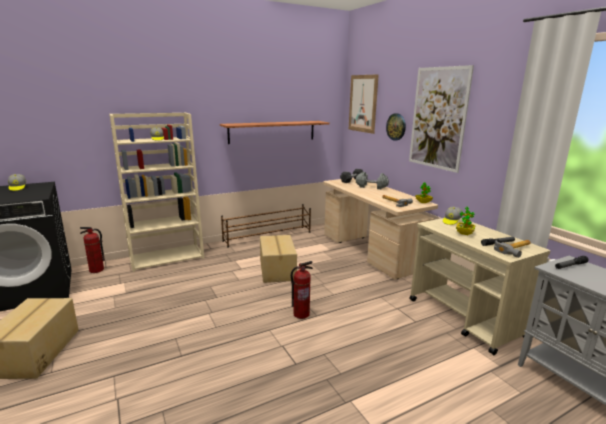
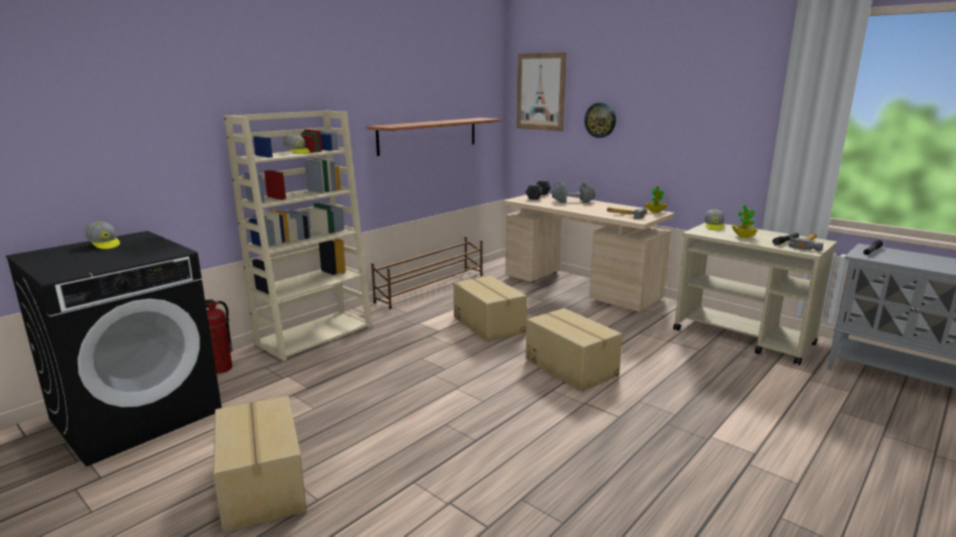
camera: 20 degrees left, 0 degrees up
(301, 314) = (571, 367): fire extinguisher -> cardboard box
(438, 118) = (666, 106): picture -> none

